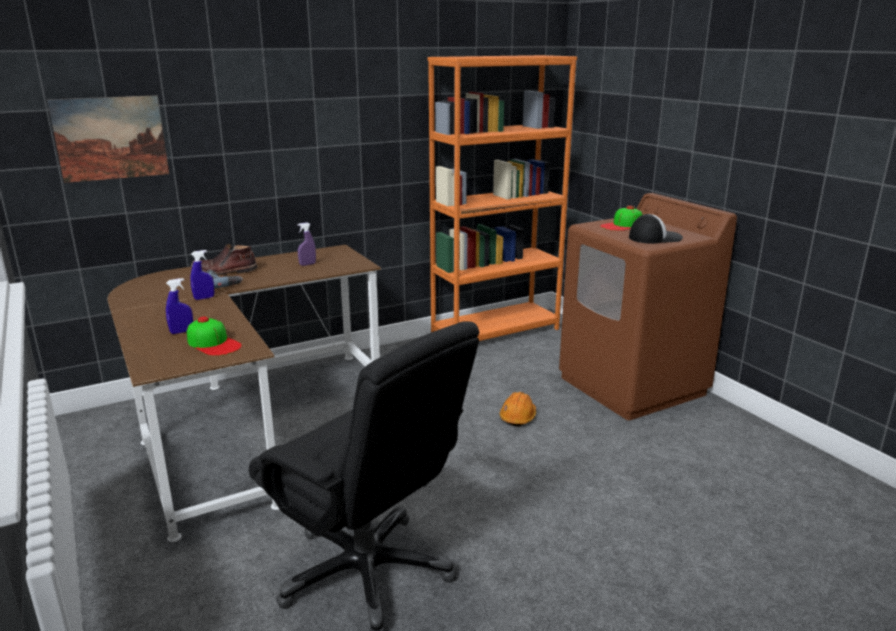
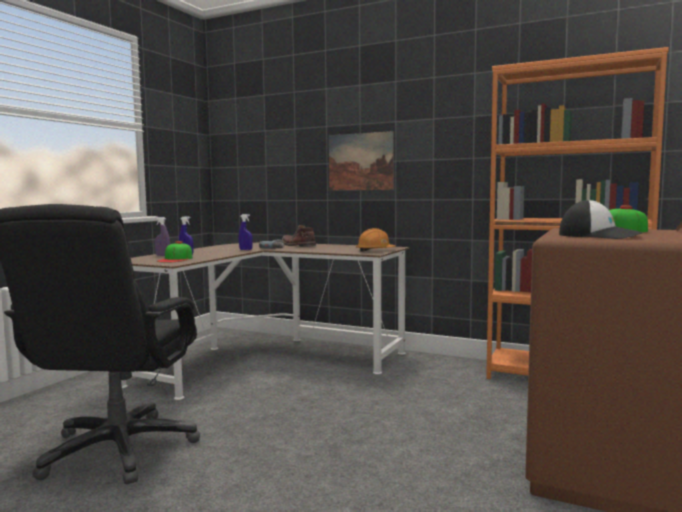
camera: 55 degrees right, 15 degrees down
(111, 138) = (263, 150): picture -> picture (360, 161)
(307, 264) = (346, 249): purple spray bottle -> purple spray bottle (162, 255)
(518, 417) = (425, 434): orange hard hat -> orange hard hat (375, 251)

